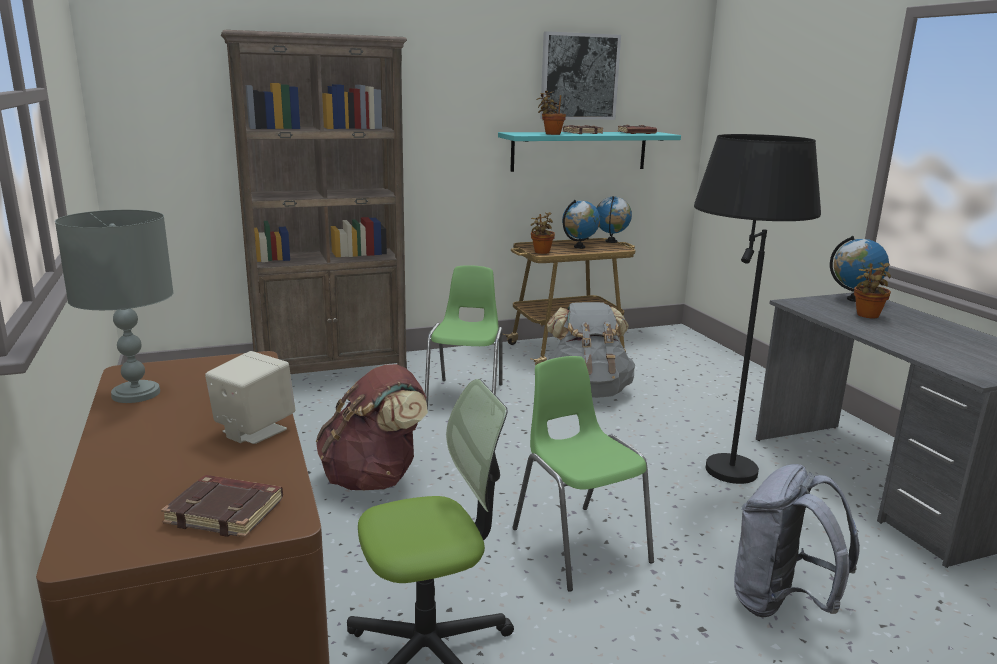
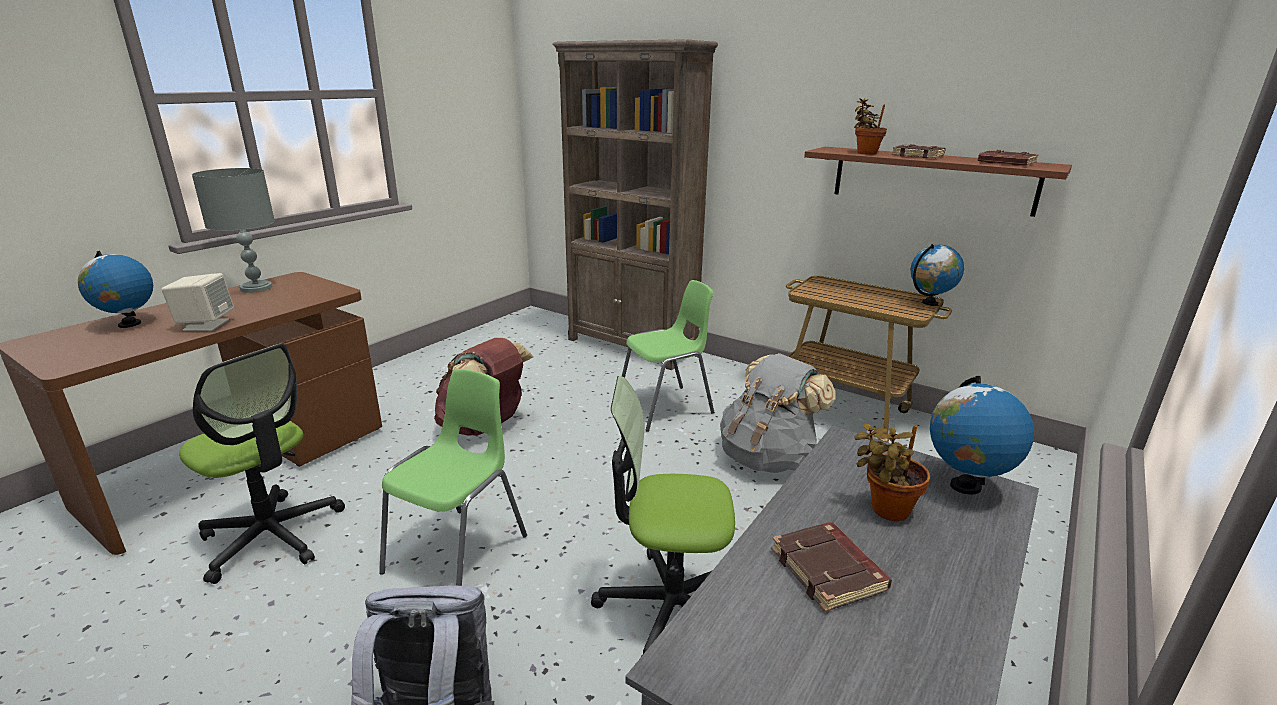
camera: 55 degrees right, 5 degrees up
(227, 512) = (77, 352): brown book -> brown book (829, 571)
(541, 252) = (810, 291): potted plant -> none
(579, 77) = (943, 80): picture -> none
(579, 151) = (932, 179): turquoise shelf -> brown shelf
(579, 247) = (871, 298): globe -> globe (129, 324)
(720, 482) = (668, 608): black floor lamp -> office chair

